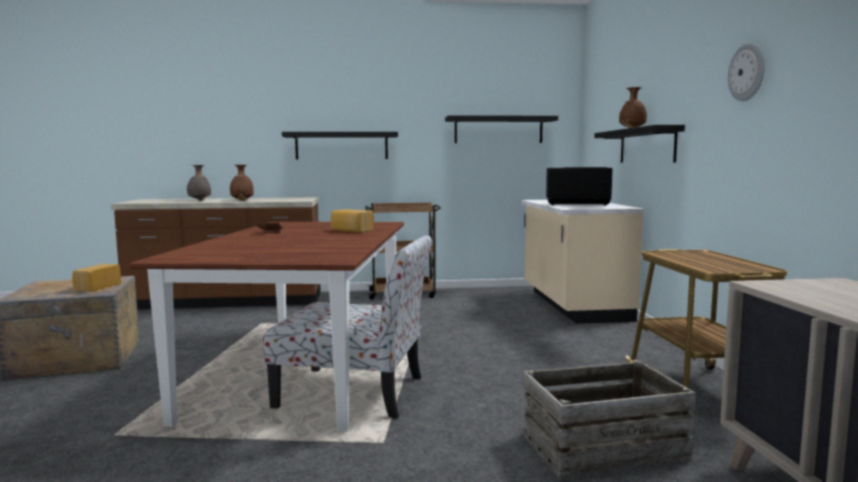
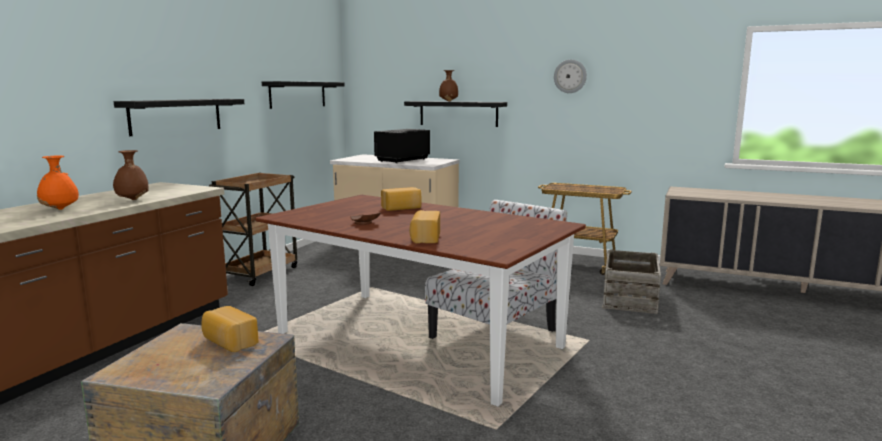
camera: 60 degrees left, 5 degrees up
(199, 200) = (60, 209): grey vase -> orange vase
(224, 243) = (424, 238): none -> bread

